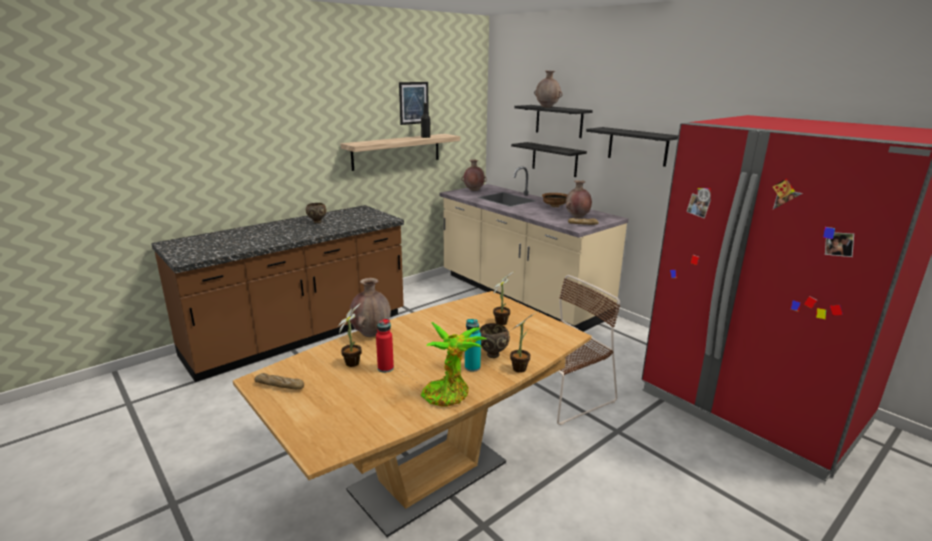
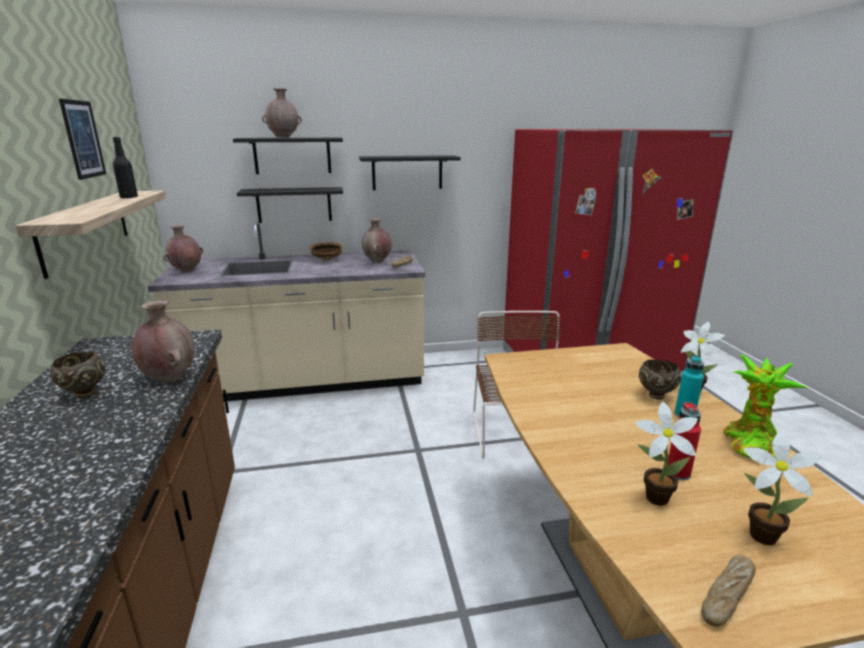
camera: 60 degrees left, 0 degrees up
(371, 333) = (563, 461): brown vase -> brown vase (169, 378)
(502, 321) = (574, 370): potted plant -> potted plant (758, 534)

